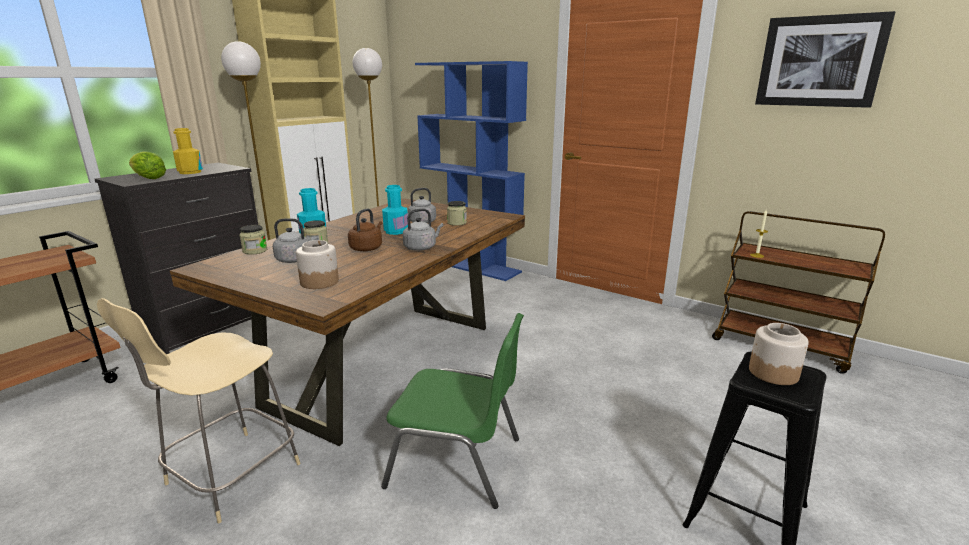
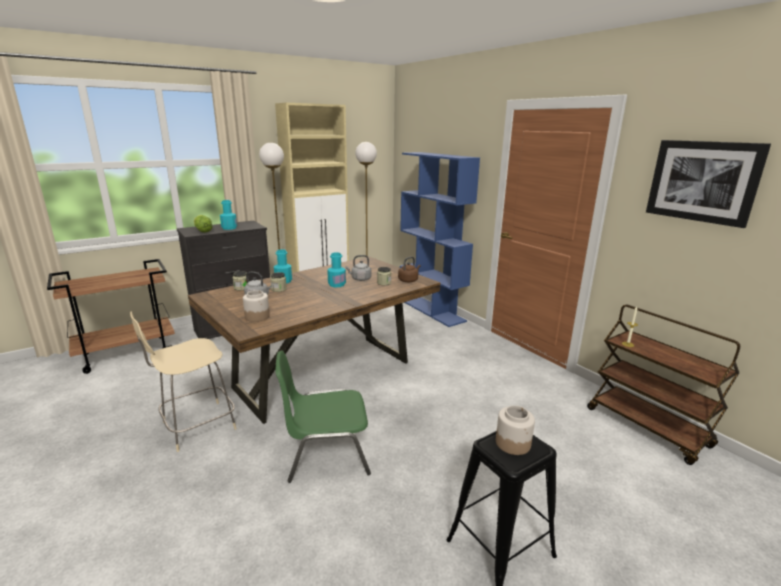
camera: 20 degrees right, 0 degrees up
(190, 172) = (229, 228): yellow bottle -> turquoise bottle
(367, 248) = (306, 295): brown kettle -> brown kettle (408, 280)
(421, 247) = (340, 300): grey kettle -> none
(457, 462) = (326, 453): green chair -> green chair turned 135 degrees clockwise

